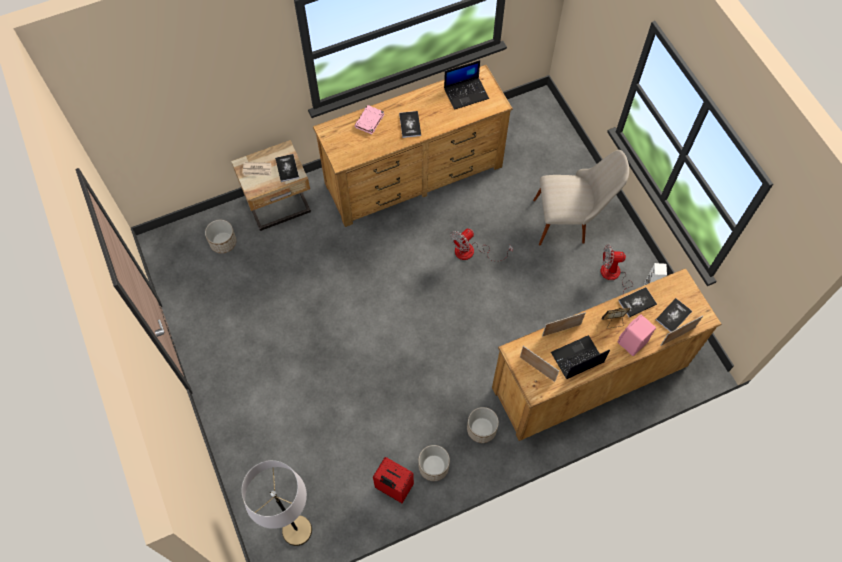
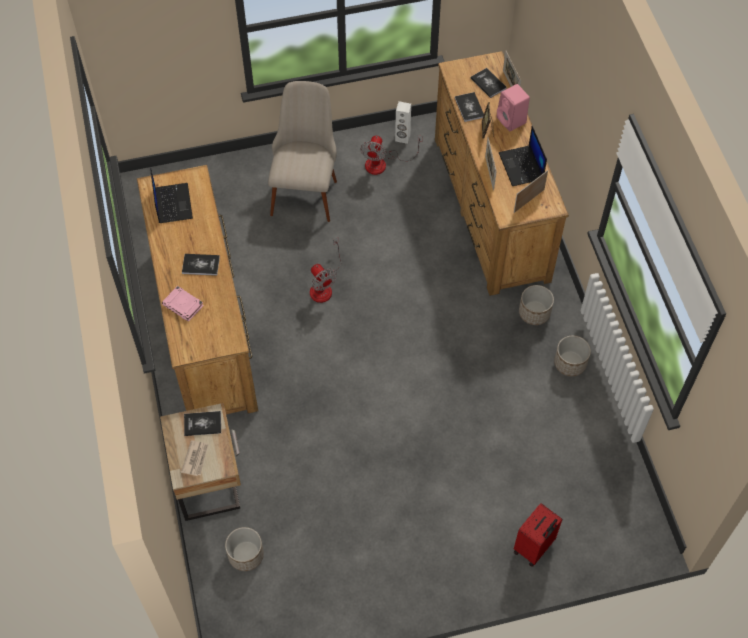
camera: 80 degrees left, 5 degrees down
(297, 530) = (627, 505): grey floor lamp -> none
(393, 488) = (589, 404): red suitcase -> red suitcase (534, 547)

